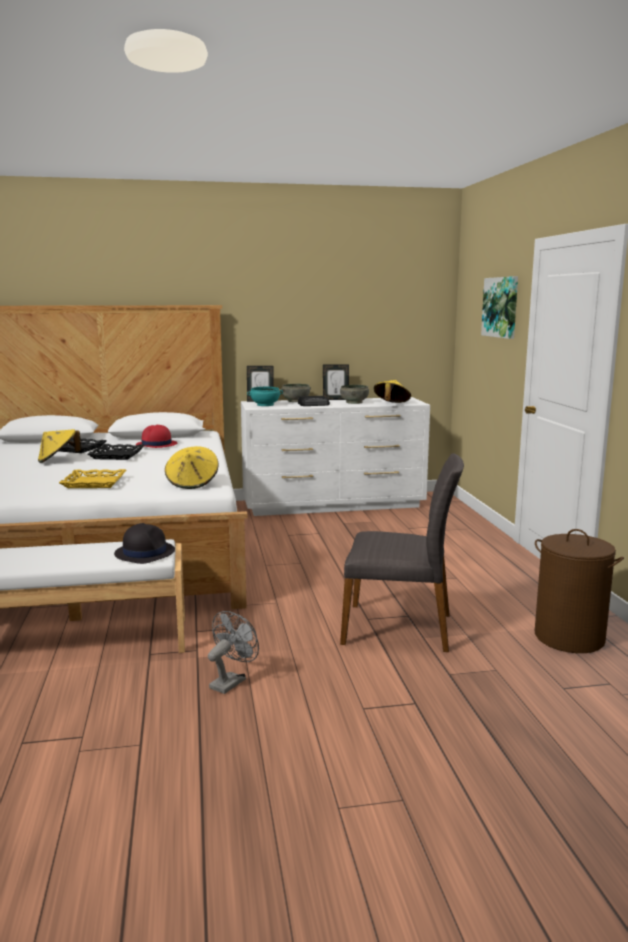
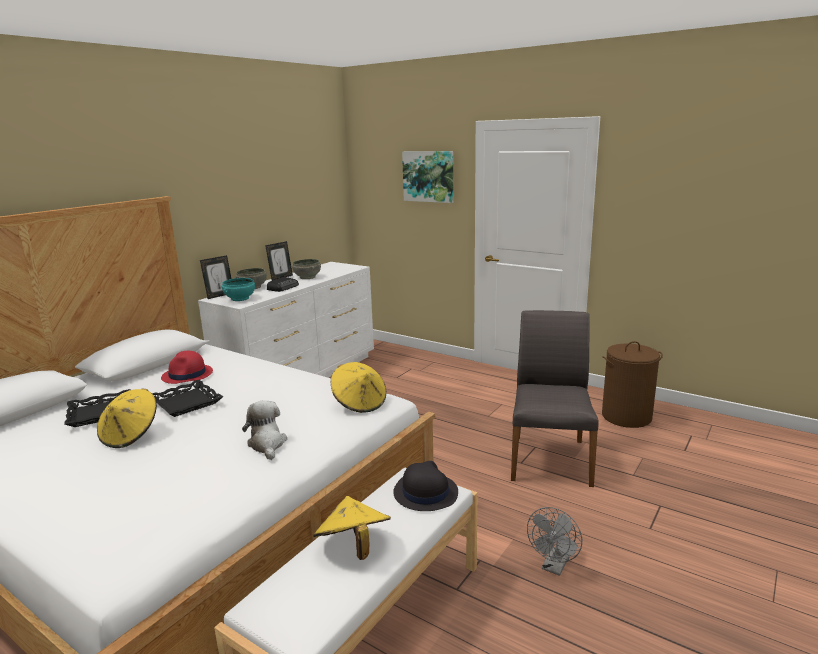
camera: 45 degrees left, 5 degrees up
(94, 483) = (267, 444): yellow tray -> plush toy
(231, 681) = (554, 567): grey fan -> grey fan turned 135 degrees counterclockwise
(391, 404) = (342, 272): yellow hat -> yellow hat (353, 547)
(399, 628) = (549, 459): grey chair -> grey chair turned 45 degrees counterclockwise

